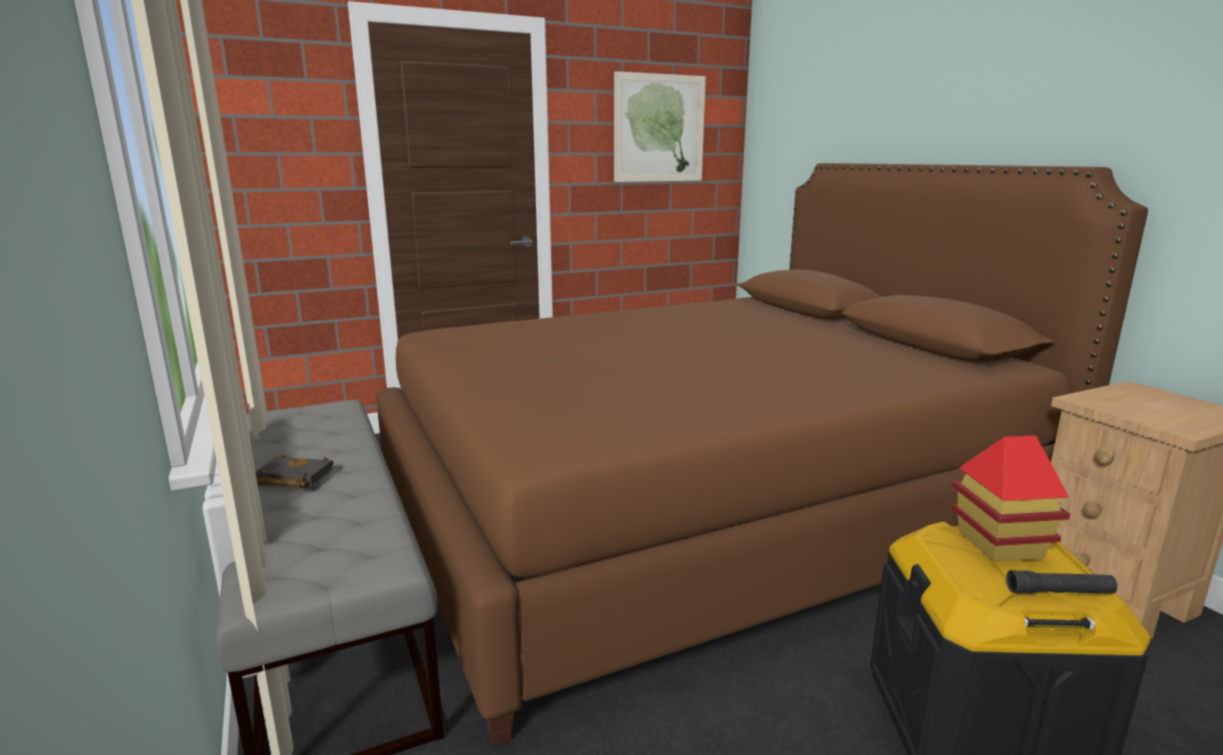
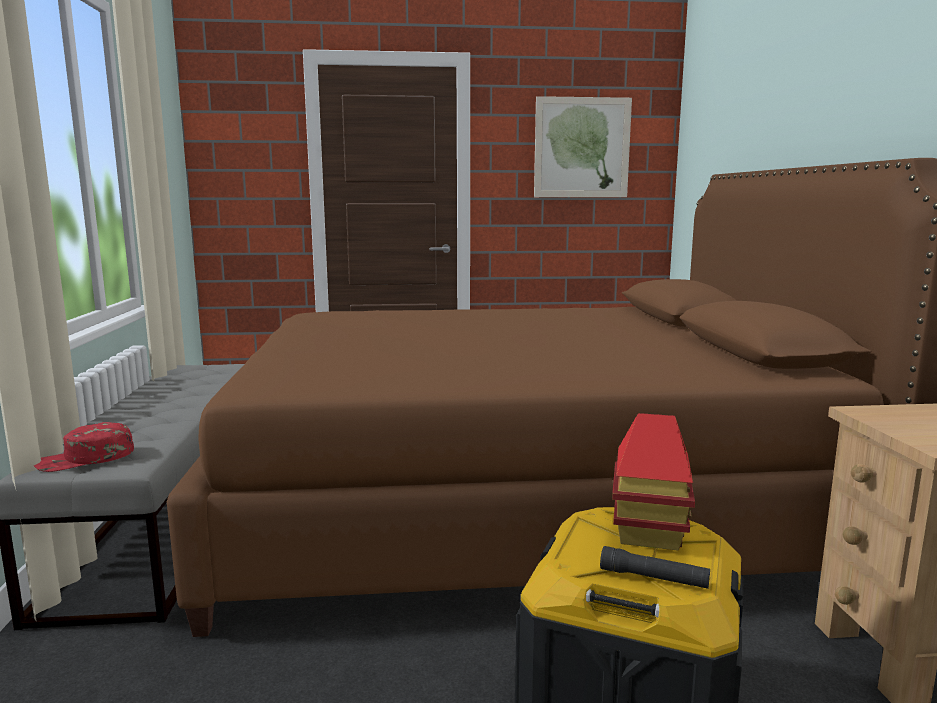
camera: 20 degrees right, 5 degrees down
(291, 478) = (141, 406): black book -> none
(313, 567) = (85, 458): none -> red cap

